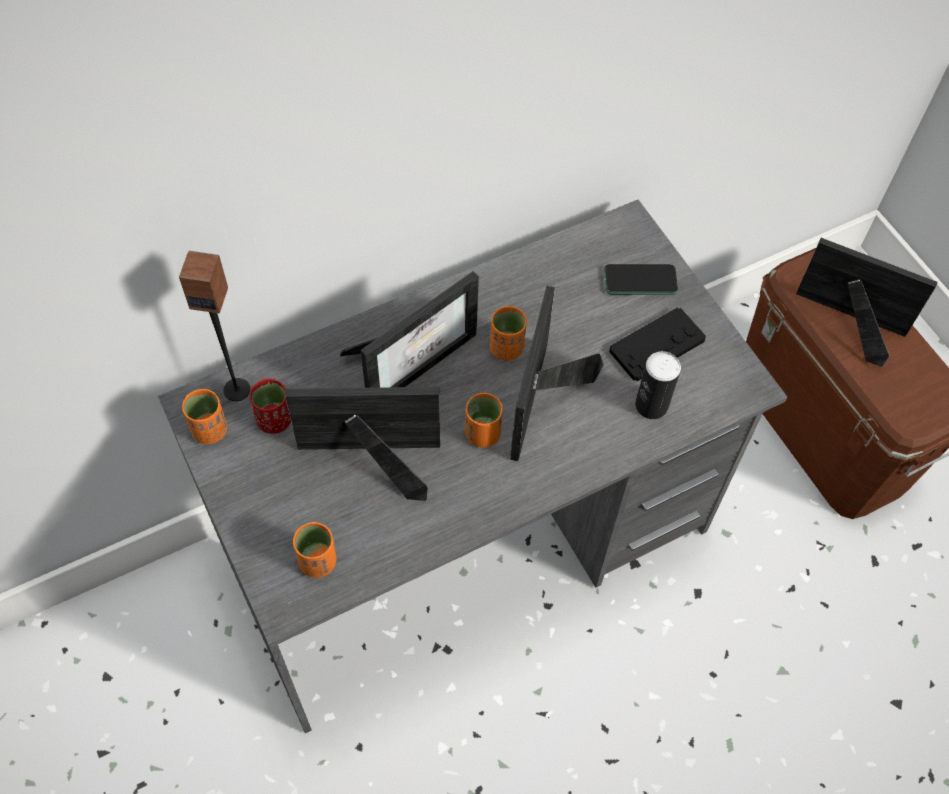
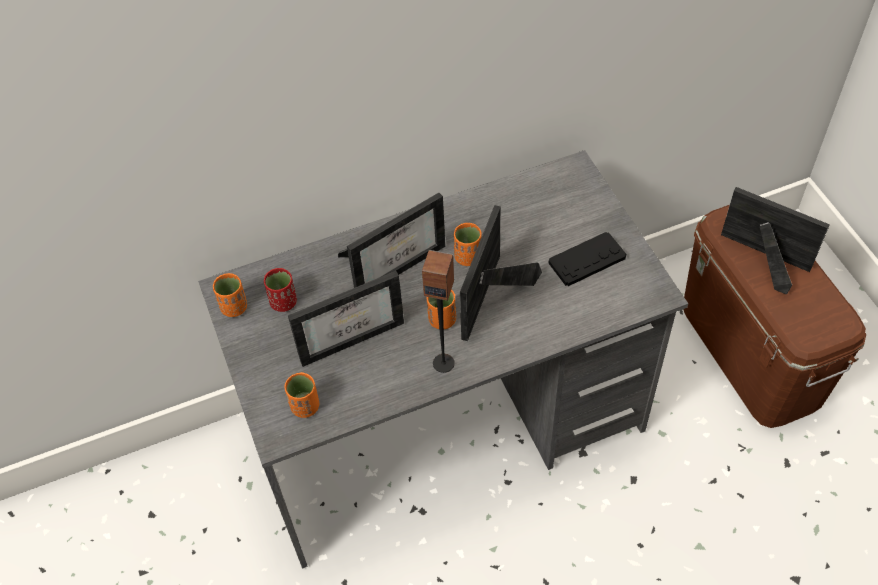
camera: 10 degrees right, 5 degrees down
(237, 389) = (258, 278): speaker -> speaker (443, 362)
(366, 458) = (350, 333): picture frame -> picture frame turned 150 degrees clockwise
(640, 281) = (579, 211): phone -> none
(651, 405) = (577, 304): can -> none

